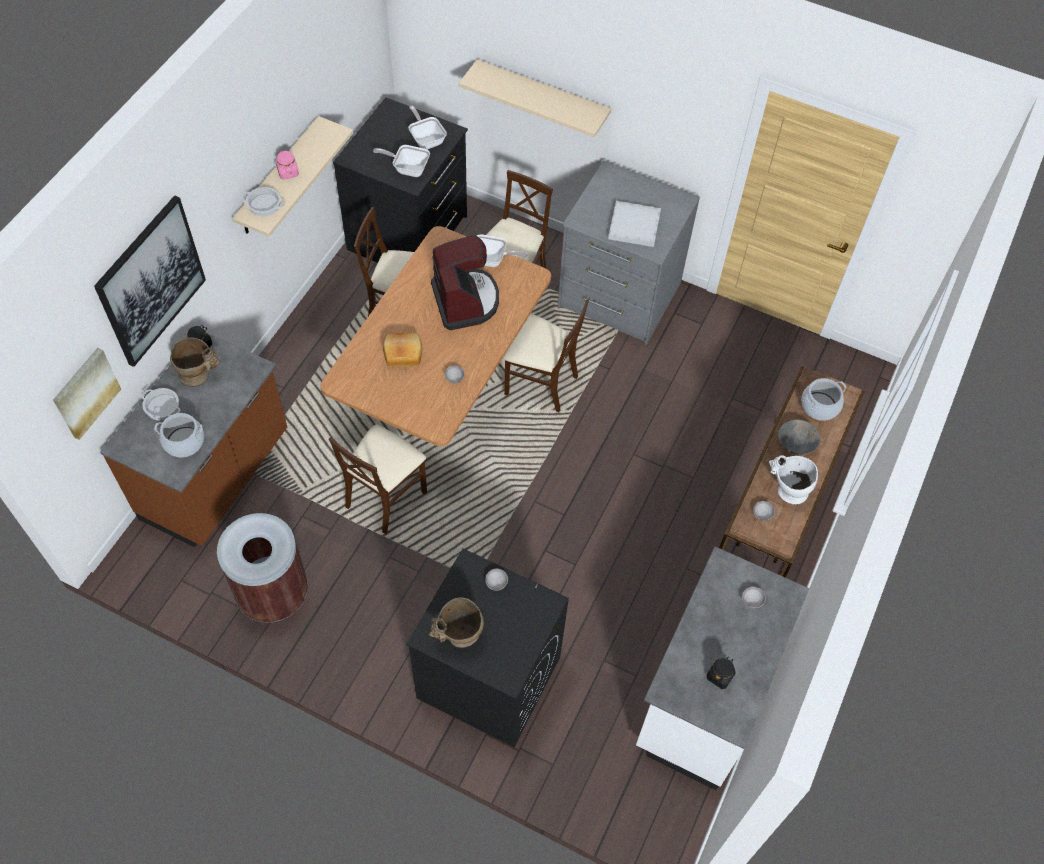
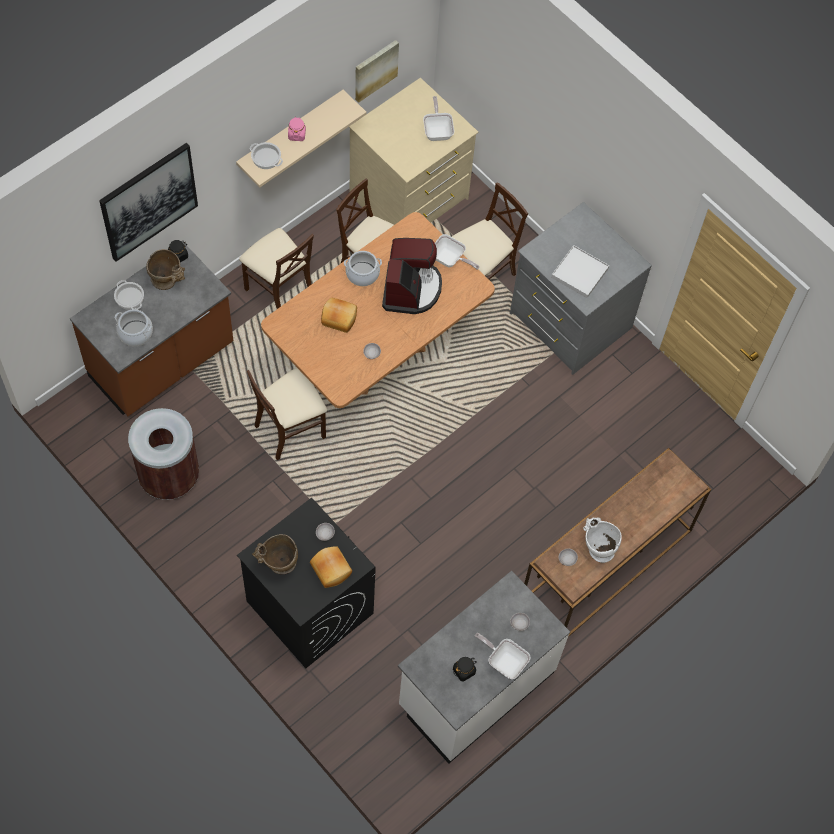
camera: 20 degrees right, 5 degrees up
(85, 393) = (70, 273): picture -> picture (375, 70)
(408, 168) = (410, 153): frying pan -> frying pan (504, 661)
(409, 234) = (410, 198): black dresser -> beige dresser
(522, 619) = (332, 569): none -> bread
(540, 384) = (463, 377): beige chair -> beige chair (279, 291)
(542, 96) = (545, 130): beige shelf -> none
(796, 444) = (626, 513): grey bowl -> none
(819, 406) = (663, 488): cooking pot -> cooking pot (362, 274)

